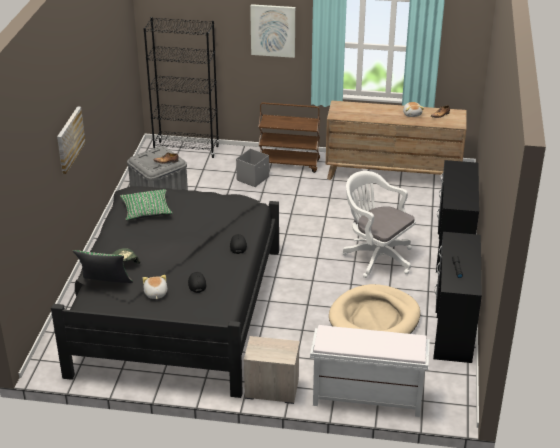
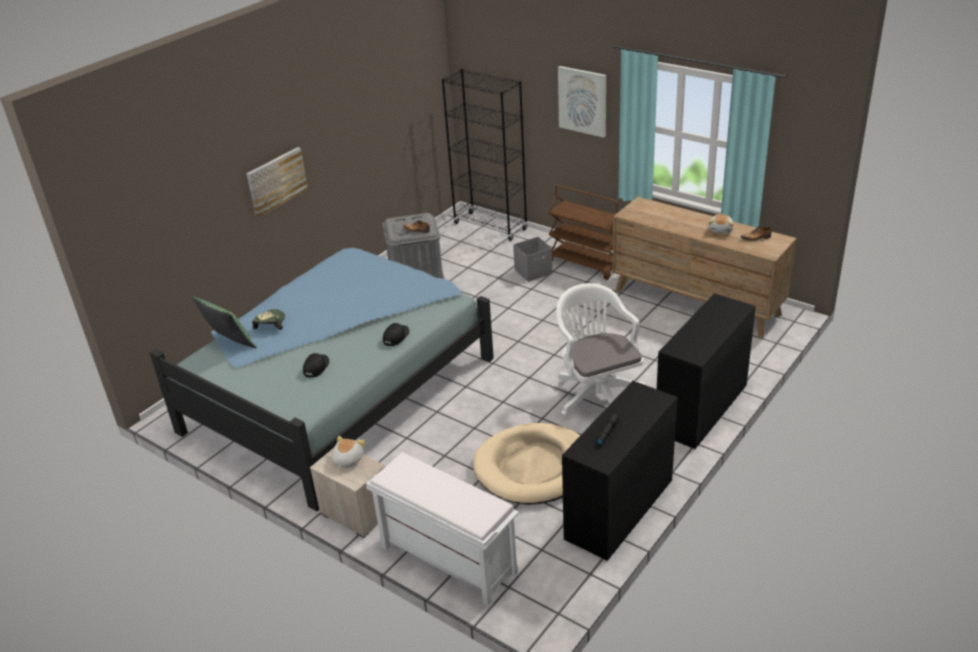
camera: 30 degrees right, 0 degrees up
(146, 210) = (341, 275): green pillow -> none
(155, 293) = (268, 366): plush toy -> plush toy (347, 460)
(172, 305) = (338, 387): black bed -> blue bed

